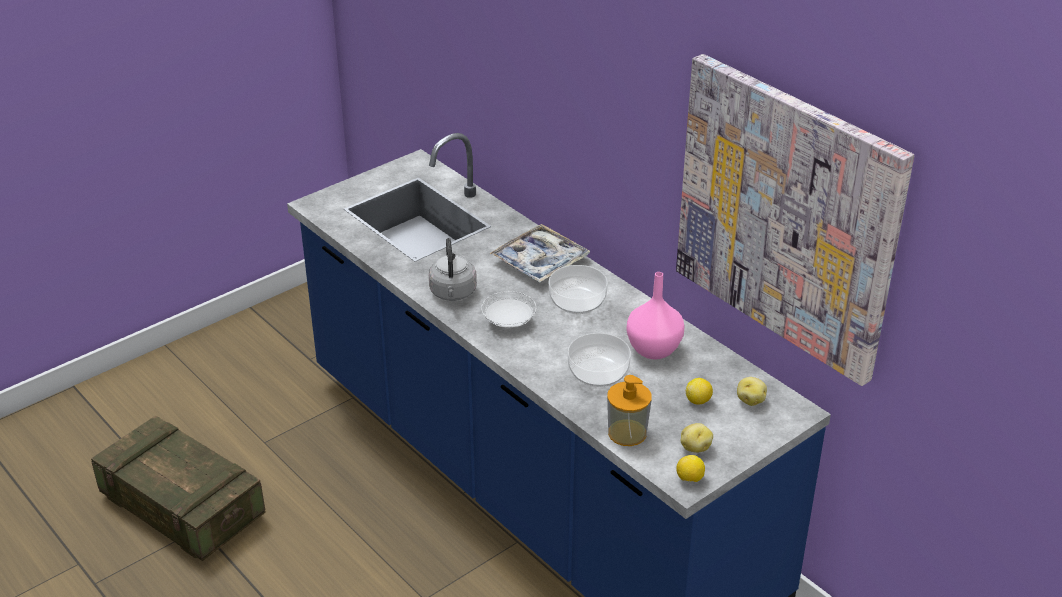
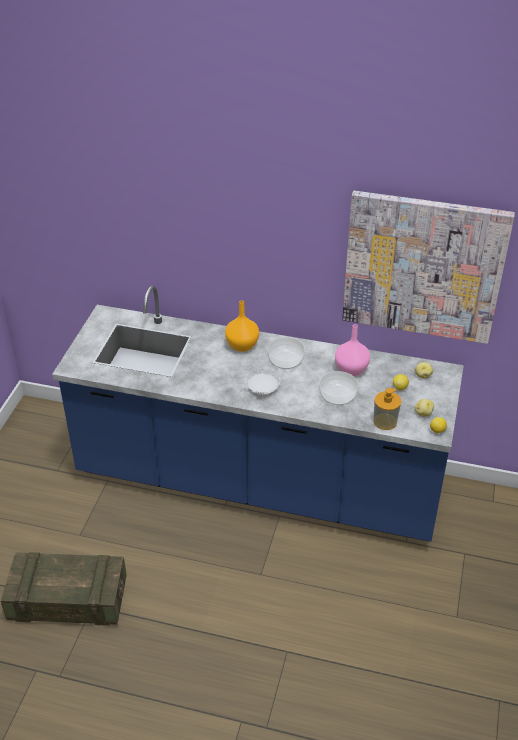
camera: 35 degrees left, 5 degrees up
(453, 293) = (214, 386): grey kettle -> none
(540, 261) = (241, 346): tray -> orange vase

